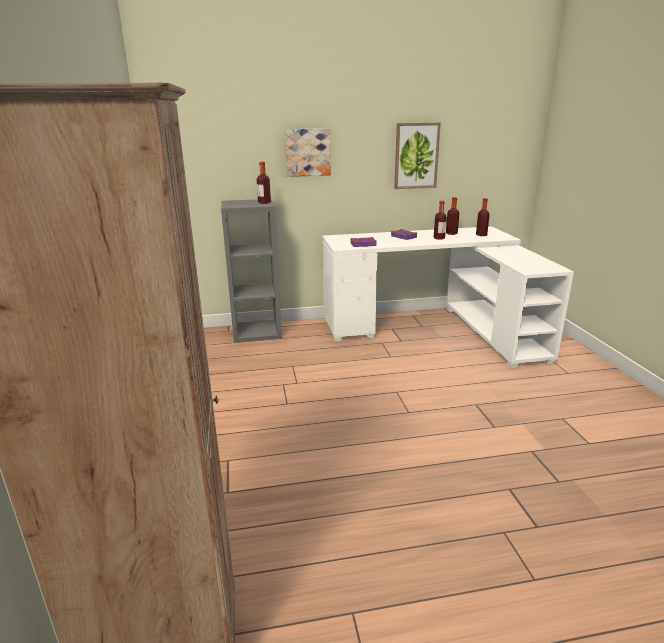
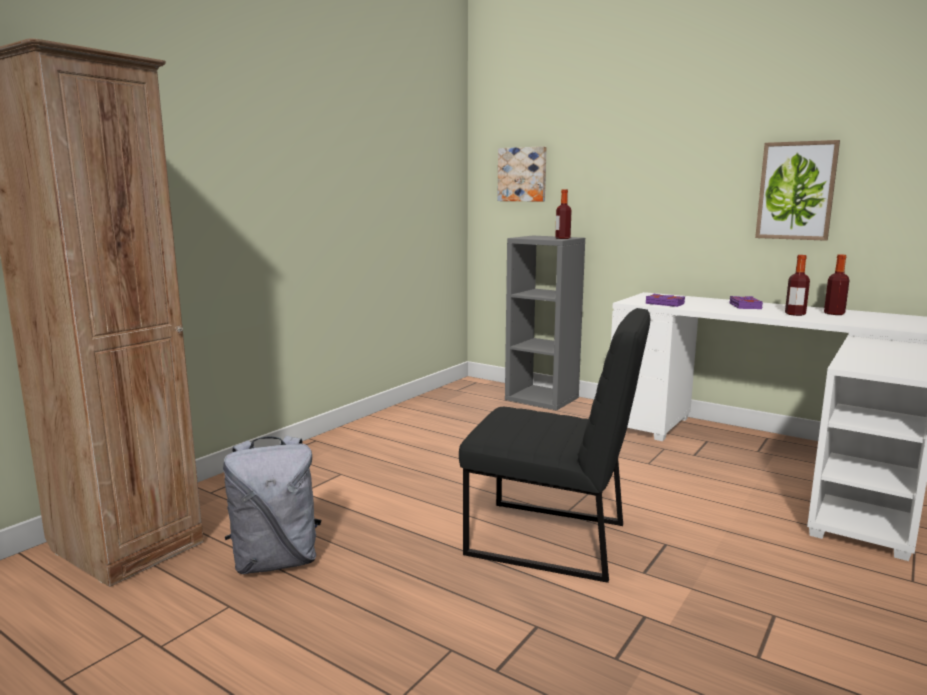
camera: 45 degrees right, 10 degrees down
(307, 152) = (635, 182): picture -> picture (523, 174)
(317, 556) = (276, 561): none -> grey backpack
(431, 433) = (551, 540): none -> black chair
(481, 235) = (882, 321): bottle -> none

